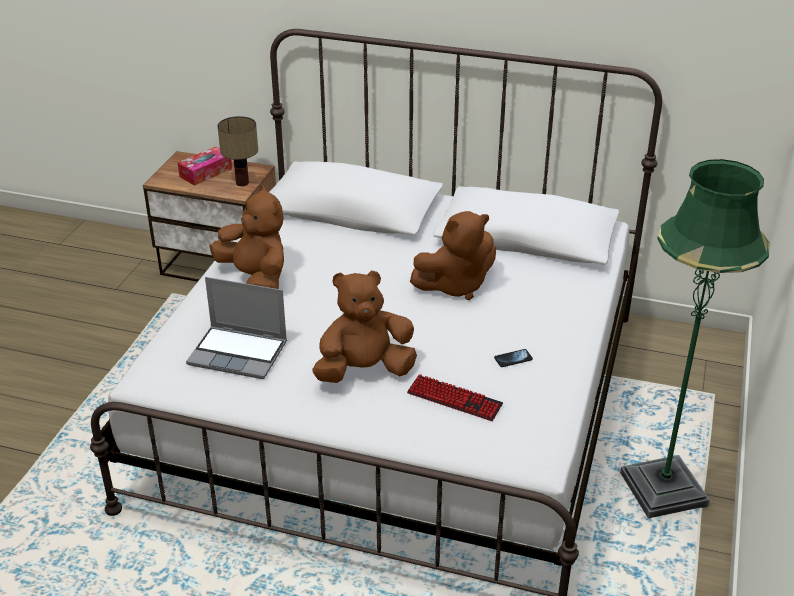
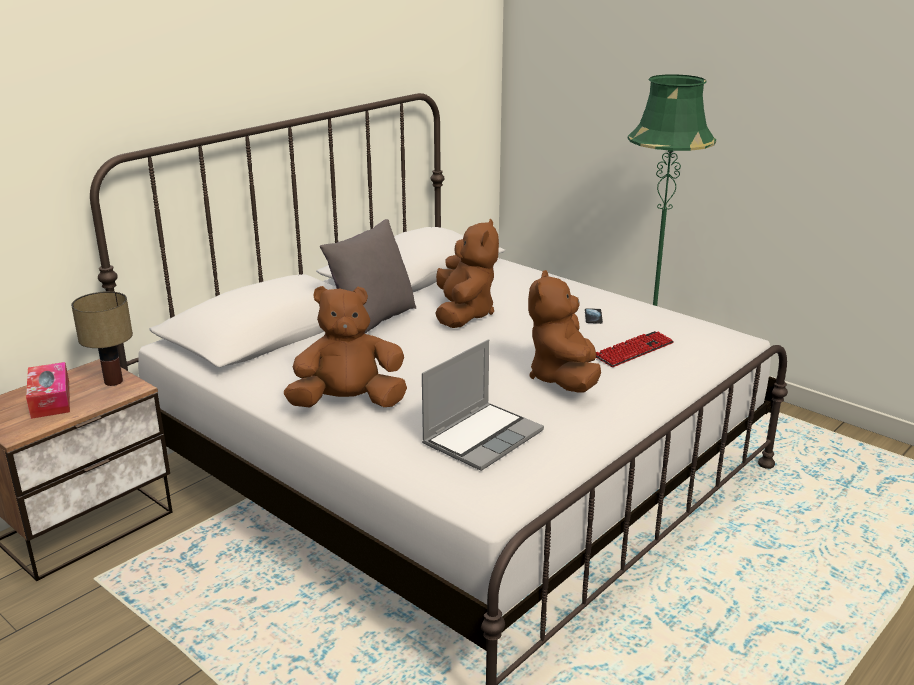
camera: 65 degrees left, 10 degrees down
(400, 247) = (372, 322): none -> grey pillow

